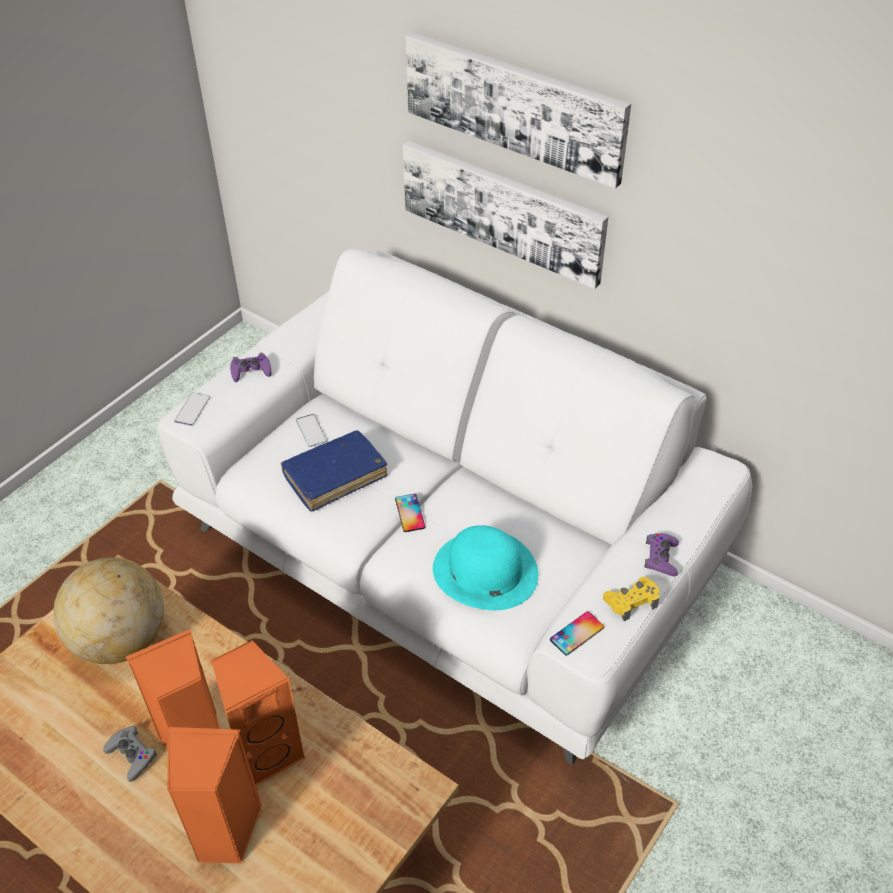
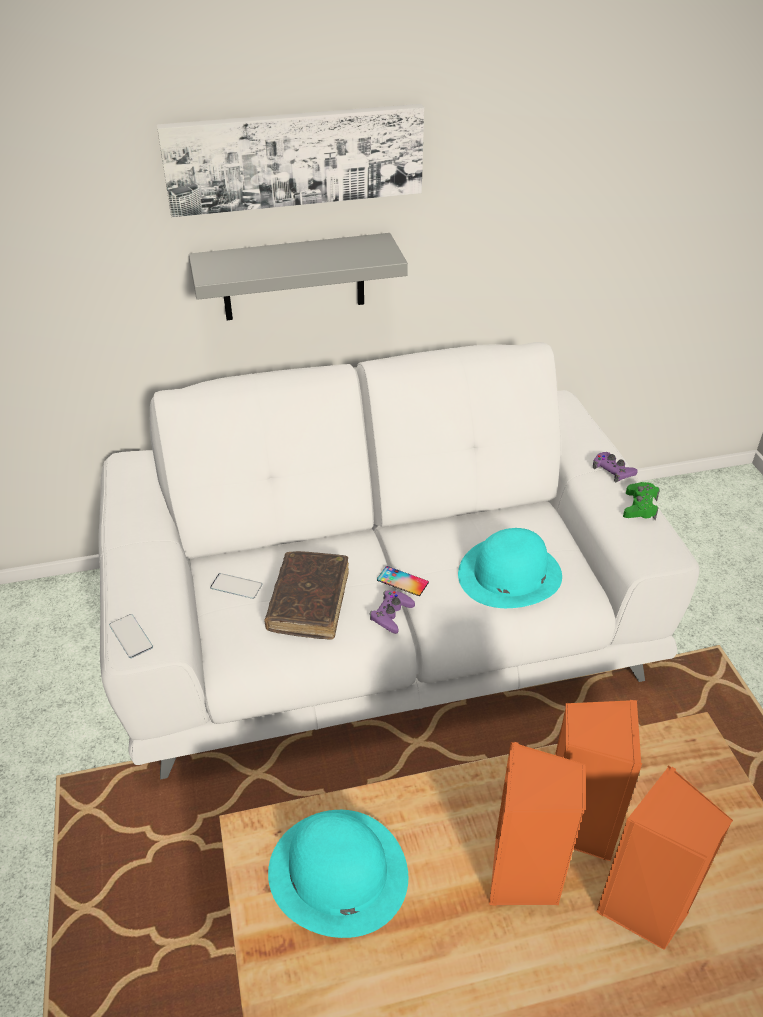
camera: 50 degrees left, 5 degrees down
(121, 639) = (337, 872): globe -> turquoise hat
(132, 755) = (494, 941): grey game controller -> none
(251, 371) = (137, 569): purple game controller -> purple game controller (391, 614)
(335, 476) = (309, 602): blue book -> brown book
(503, 210) = (293, 277): picture -> grey shelf
(577, 633) = (645, 549): phone -> none
(631, 601) = (640, 506): yellow game controller -> green game controller

